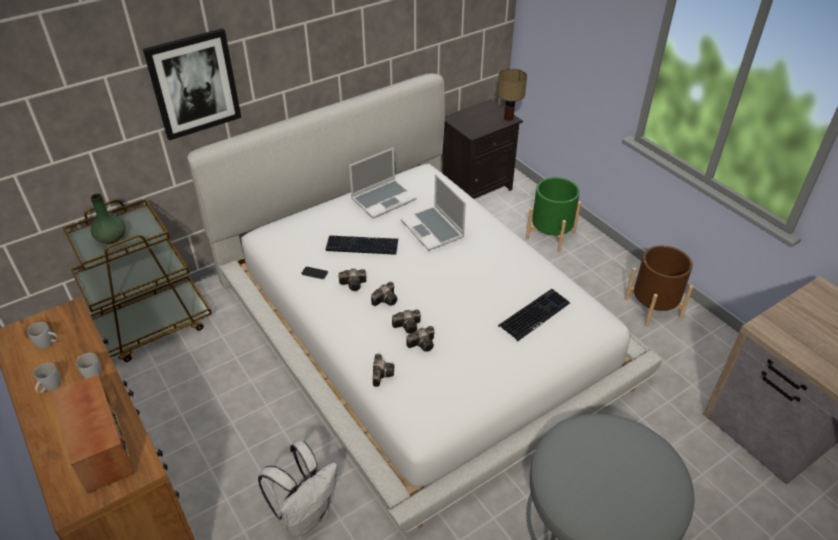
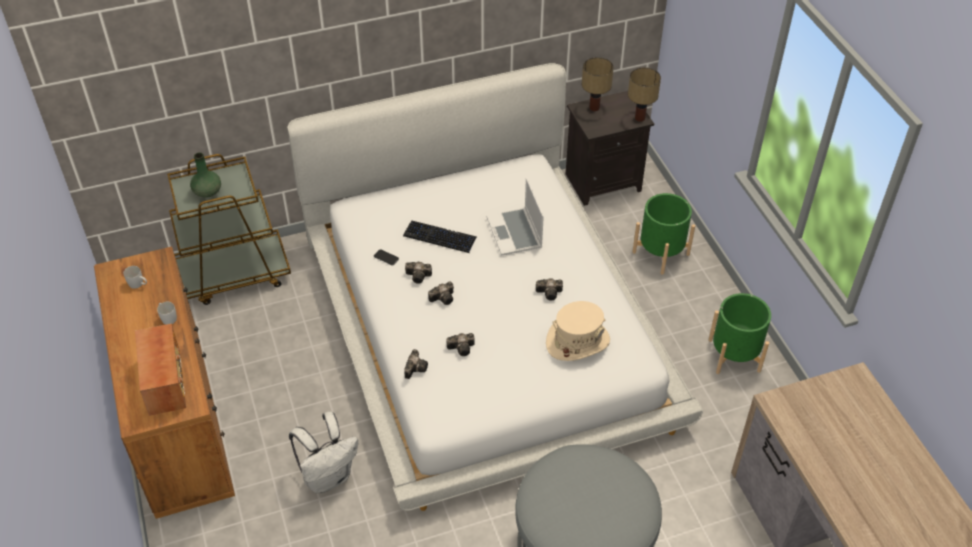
camera: 15 degrees right, 5 degrees up
(49, 387) = (134, 323): white mug -> none
(194, 84) = (303, 60): picture -> none
(383, 199) = (478, 189): laptop -> none
(408, 326) = (455, 328): camera -> camera (550, 293)
(465, 116) = (593, 107): none -> table lamp
(534, 315) = (577, 341): keyboard -> beige hat
(653, 307) = (734, 355): brown planter -> green planter

